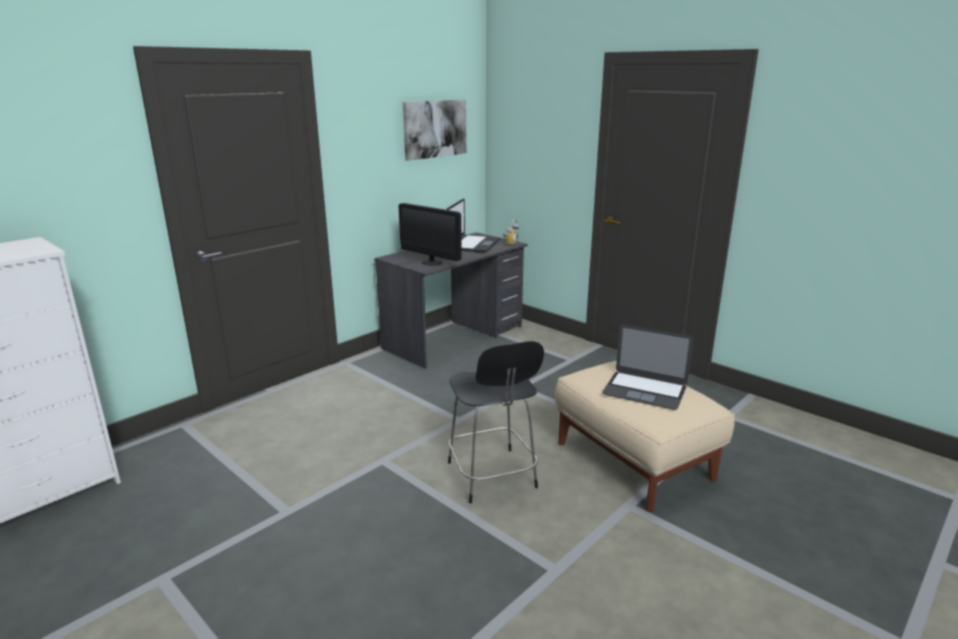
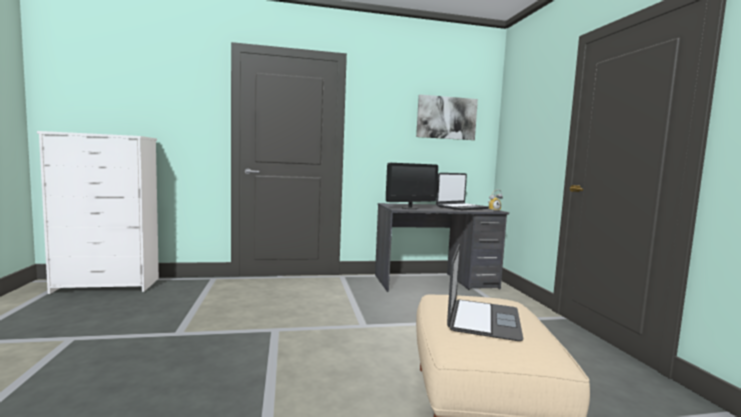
camera: 35 degrees right, 15 degrees down
(431, 262) = (410, 208): monitor -> monitor turned 105 degrees counterclockwise
(492, 477) = (329, 369): black chair -> none
(644, 390) = (483, 319): laptop -> laptop turned 135 degrees counterclockwise

